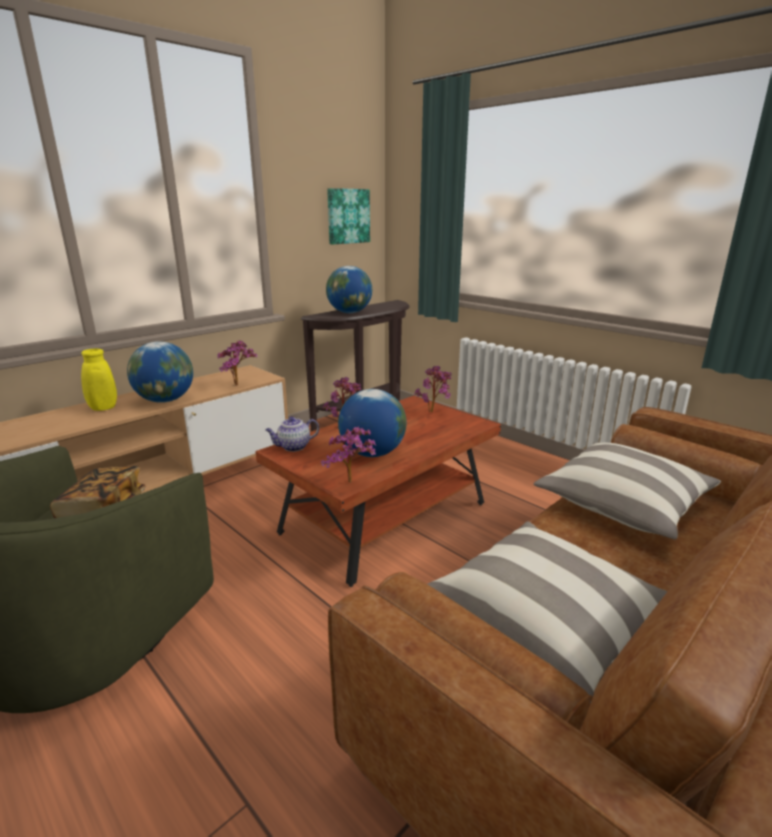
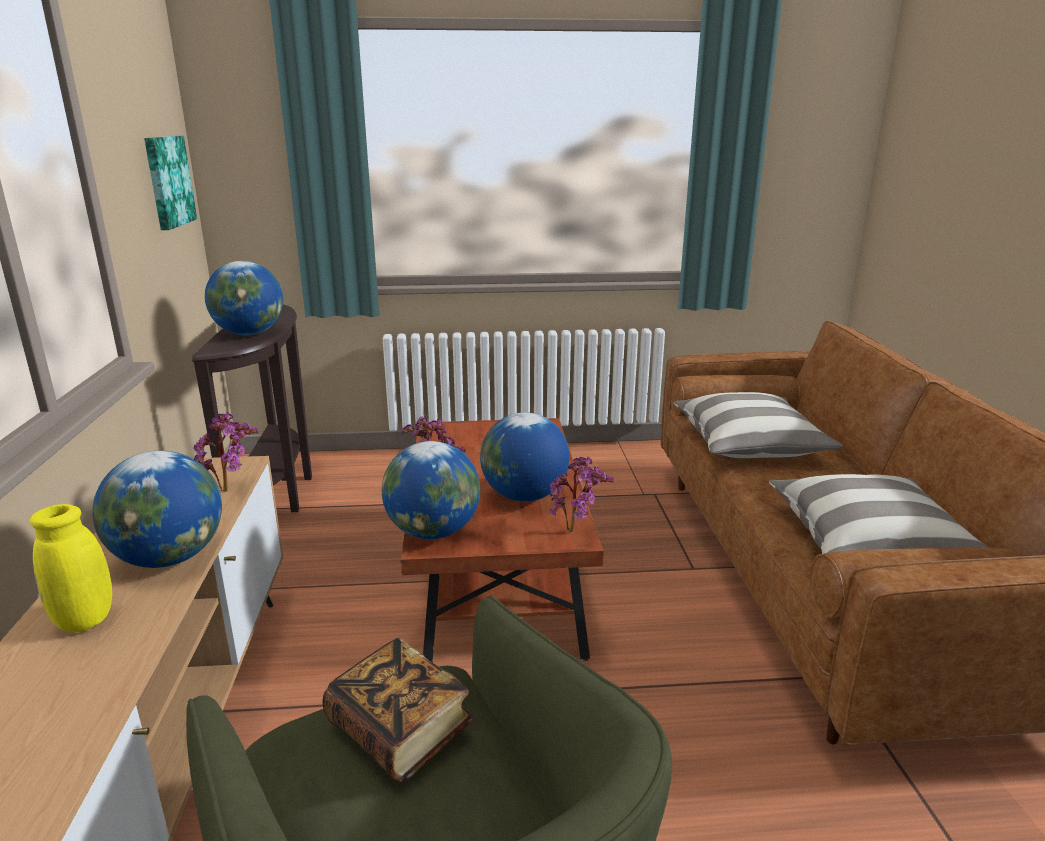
camera: 50 degrees left, 0 degrees up
(293, 447) = (433, 532): teapot -> globe
(434, 412) = (480, 431): potted plant -> none

